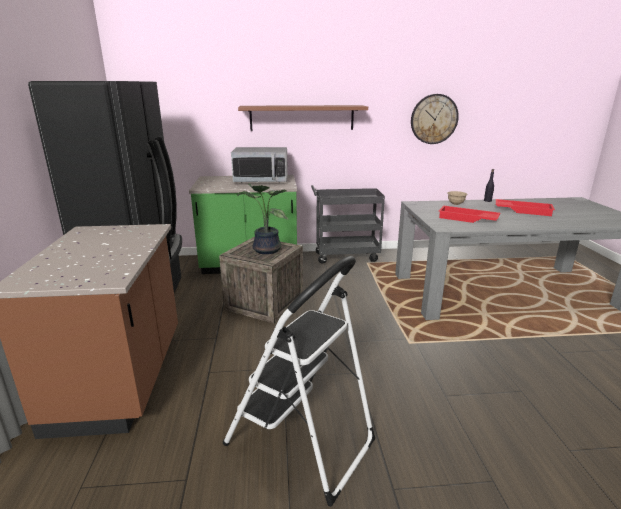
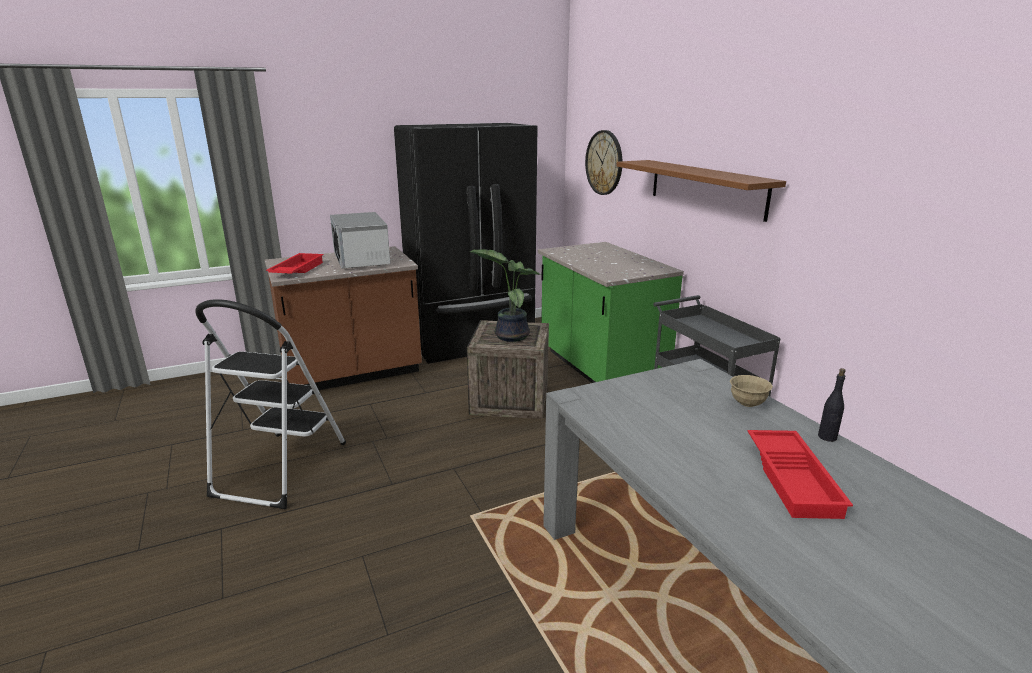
camera: 70 degrees right, 0 degrees up
(261, 180) = (624, 263): microwave -> microwave (362, 260)
(434, 119) = (918, 234): wall clock -> wall clock (604, 162)
(467, 219) = (649, 415): red tray -> red tray (296, 270)

